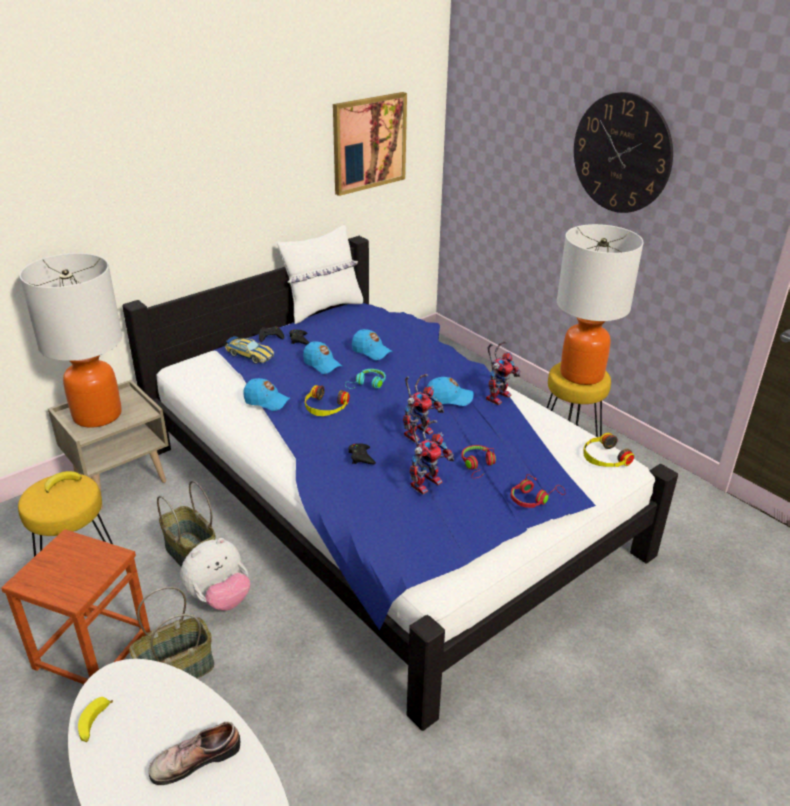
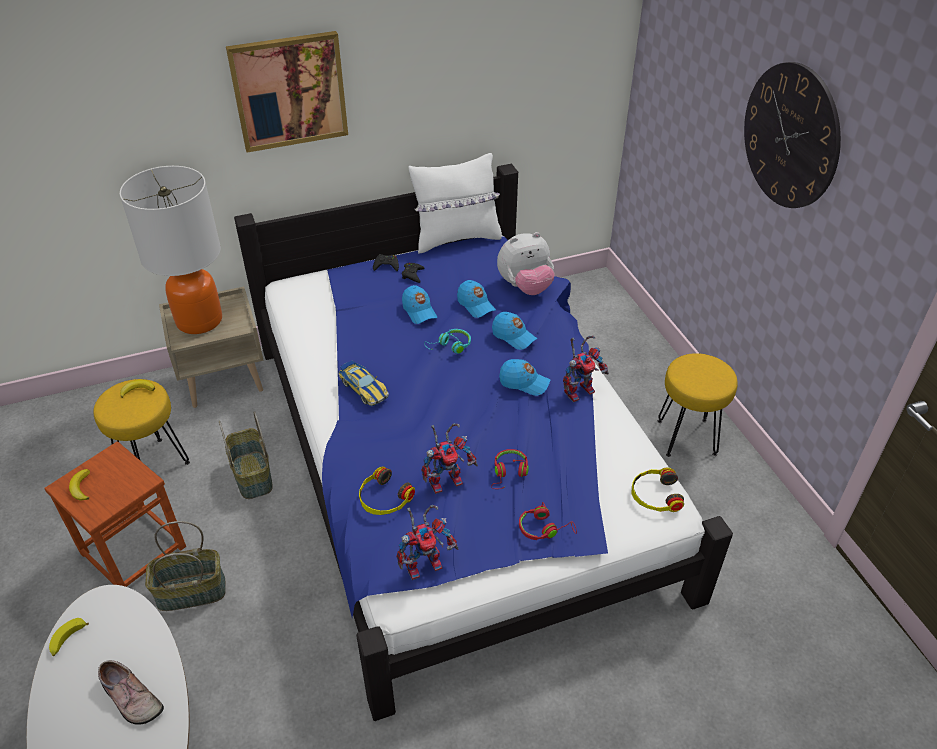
camera: 20 degrees right, 10 degrees up
(45, 577) = (81, 487): none -> banana
(195, 757) = (130, 699): shoe -> shoe turned 135 degrees counterclockwise
(219, 598) = (257, 529): plush toy -> plush toy (525, 287)
(250, 355) = (355, 284): toy car -> toy car (363, 388)
(266, 401) = (344, 345): blue cap -> blue cap (513, 336)
(325, 407) = (394, 366): headphones -> headphones (384, 498)
(361, 457) = (399, 434): black game controller -> none
(369, 143) = (531, 64): picture -> picture (289, 91)
(418, 432) = (471, 417): toy robot -> toy robot (425, 562)
(582, 374) = (703, 376): table lamp -> none

